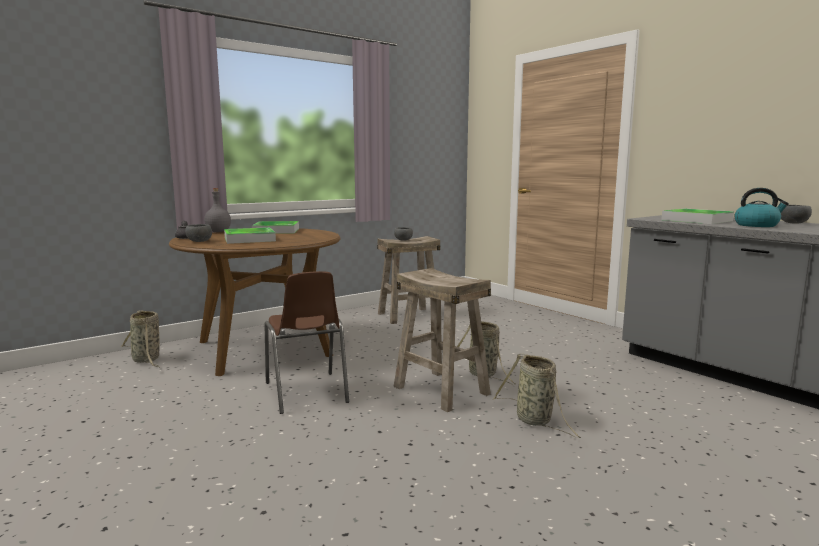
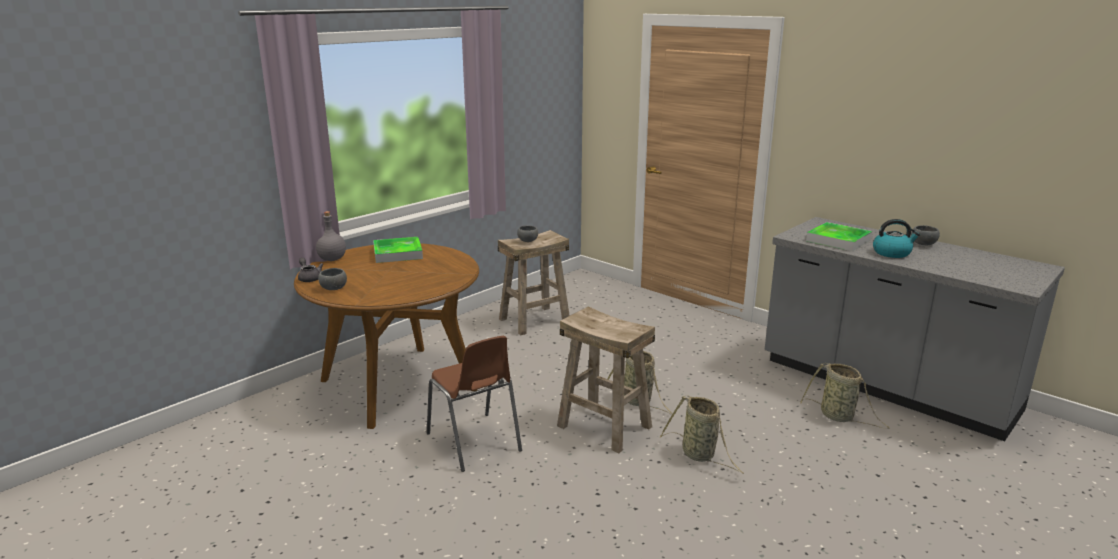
camera: 10 degrees left, 10 degrees up
(146, 360) = (277, 413): basket -> basket (839, 417)
(249, 239) = (385, 279): tray -> none

